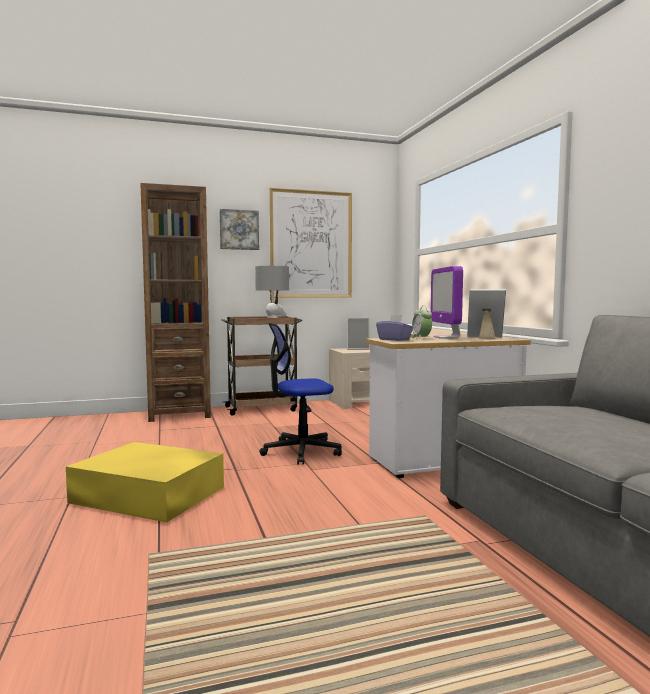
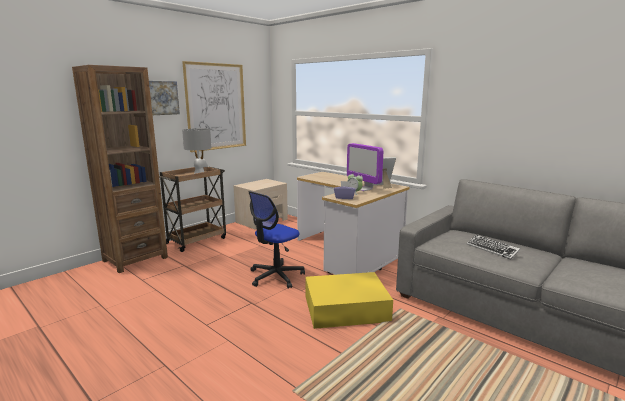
camera: 30 degrees left, 10 degrees up
(149, 495) = (224, 344): yellow storage box -> yellow storage box (347, 308)
(358, 349) = (255, 183): picture frame -> none
(586, 422) = (492, 249): none -> keyboard

